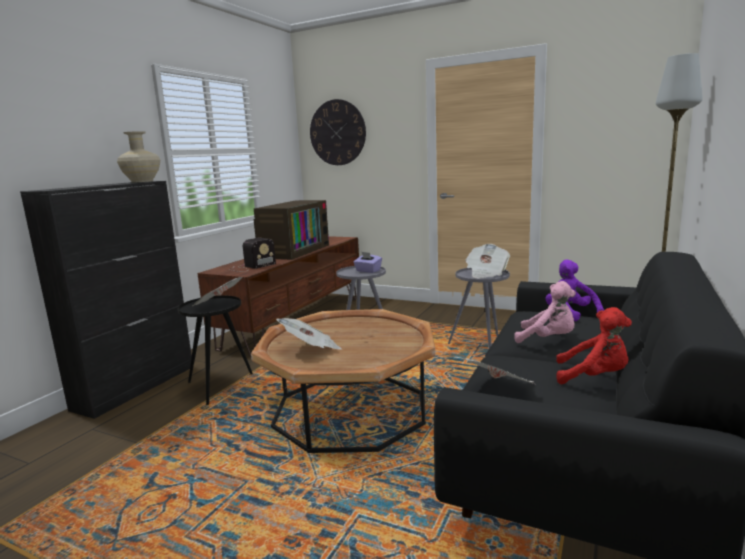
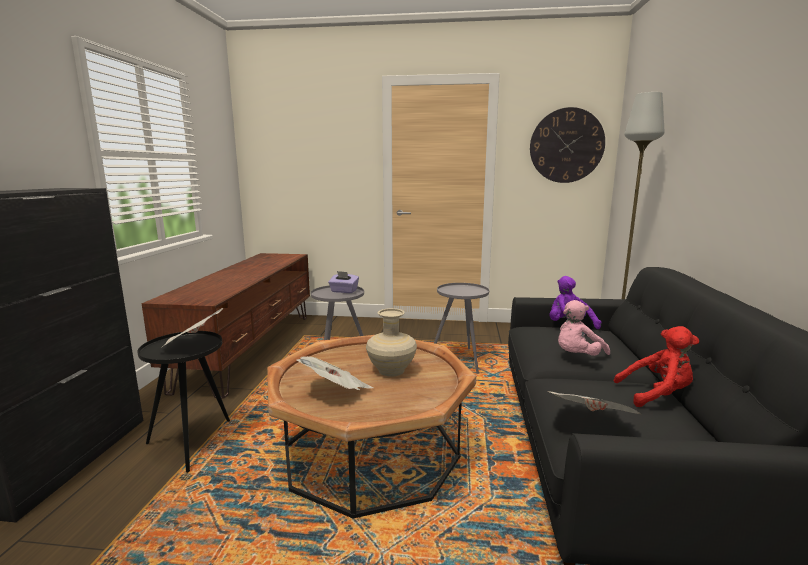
camera: 20 degrees left, 0 degrees up
(142, 181) = (70, 188): beige vase -> beige vase (391, 371)
(251, 267) = (209, 292): radio -> none
(294, 251) = (247, 271): television -> none
(337, 132) = (283, 143): wall clock -> wall clock (566, 145)
(486, 273) = (465, 289): newspaper -> none
(548, 339) = (577, 356): pink plush toy -> pink plush toy turned 135 degrees clockwise

